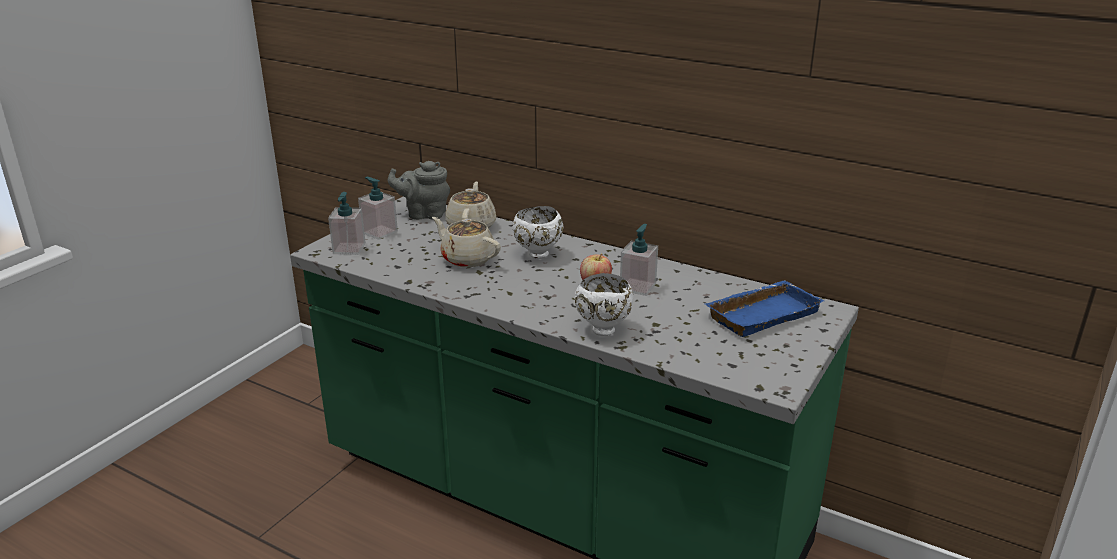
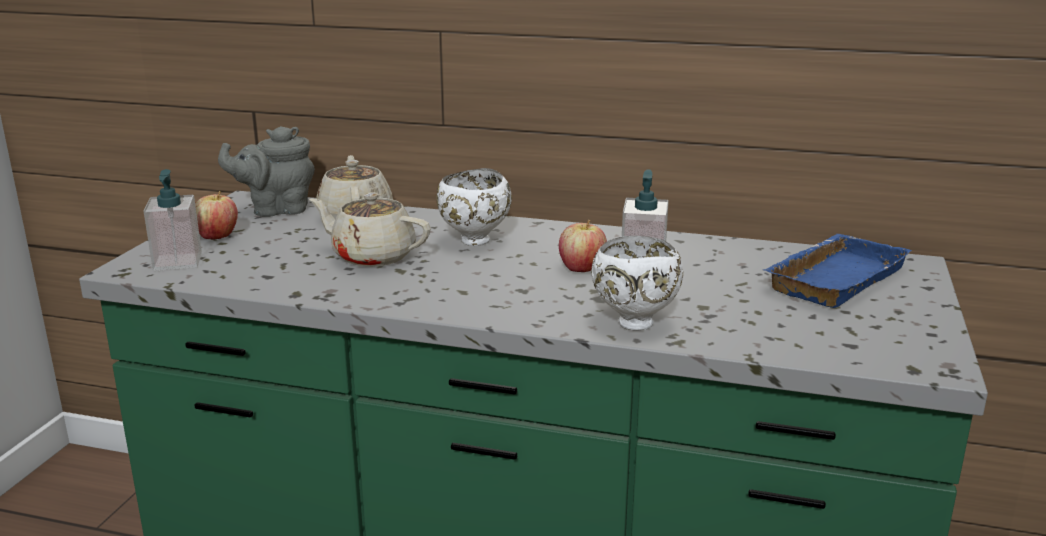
camera: 15 degrees left, 5 degrees down
(379, 232) = (217, 237): soap dispenser -> apple

